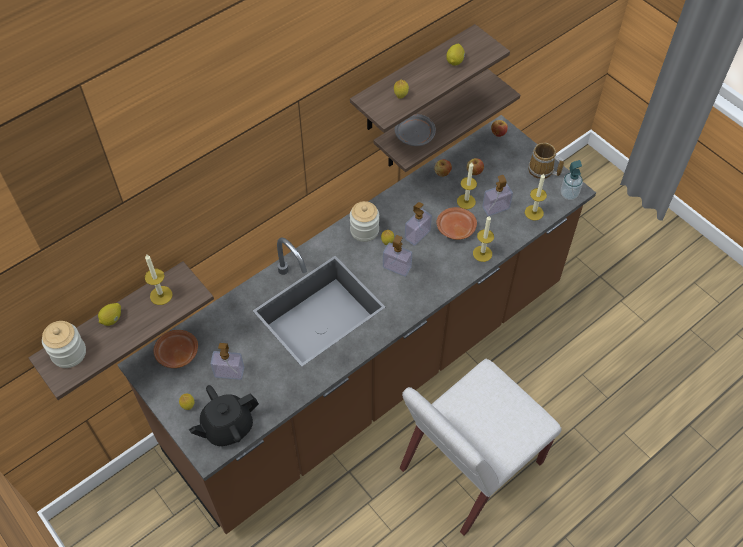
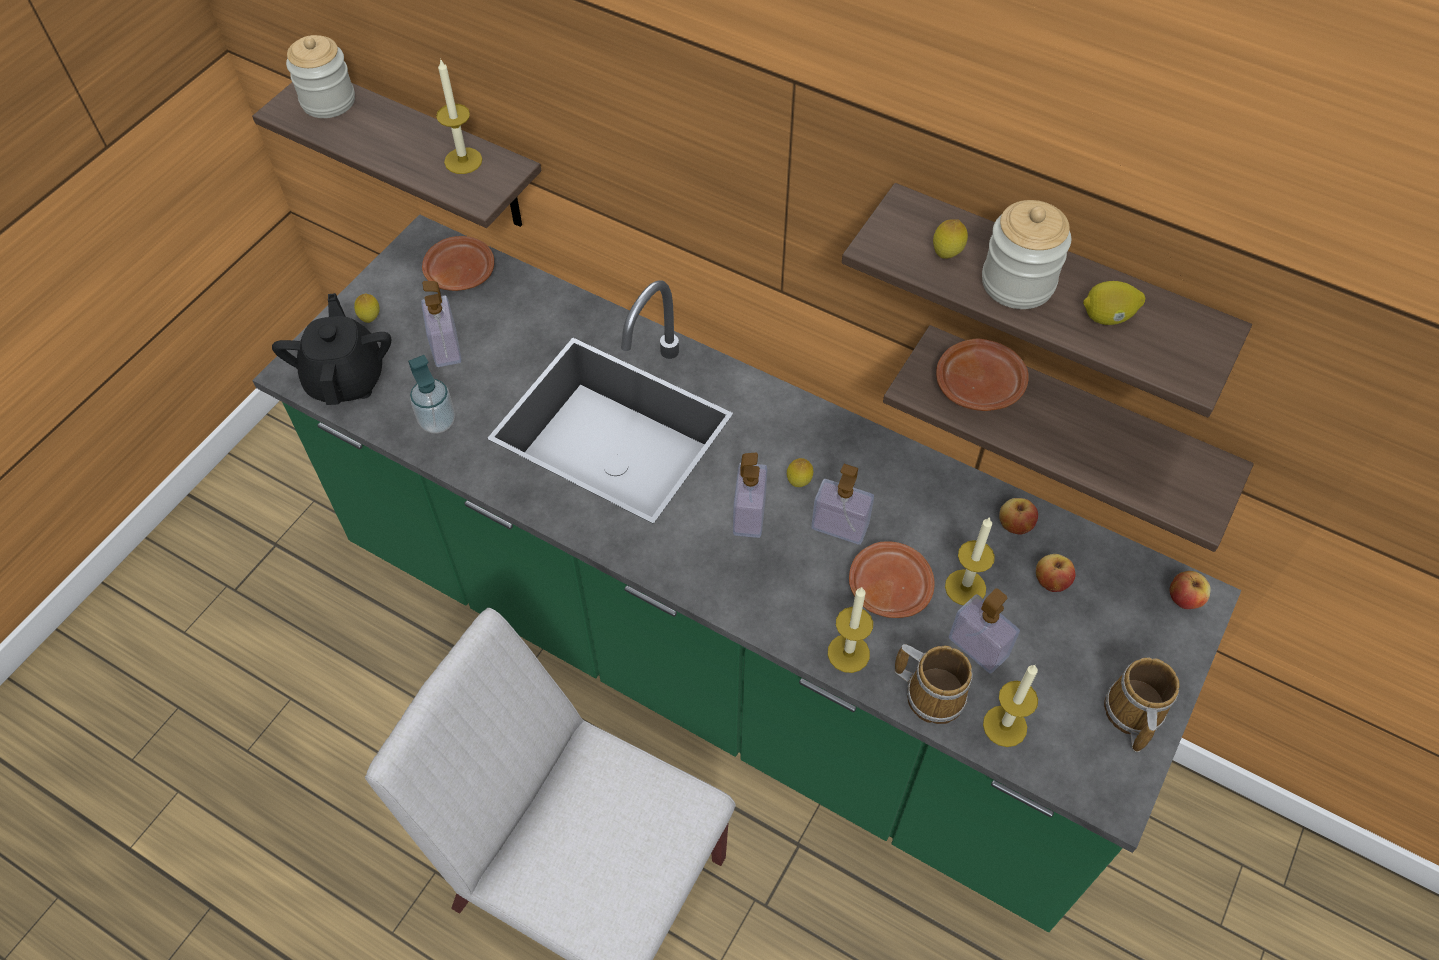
camera: 70 degrees right, 0 degrees up
(112, 319) = (401, 124): lemon -> none
(227, 427) = (346, 378): black teapot -> black teapot turned 45 degrees clockwise
(364, 230) = (808, 439): jar -> jar (1017, 283)
(371, 369) = (719, 655): brown counter -> green counter
(414, 135) = (979, 385): grey plate -> brown plate
(511, 231) = (932, 693): none -> mug
(569, 194) = (1096, 788): soap dispenser -> soap dispenser (437, 421)

